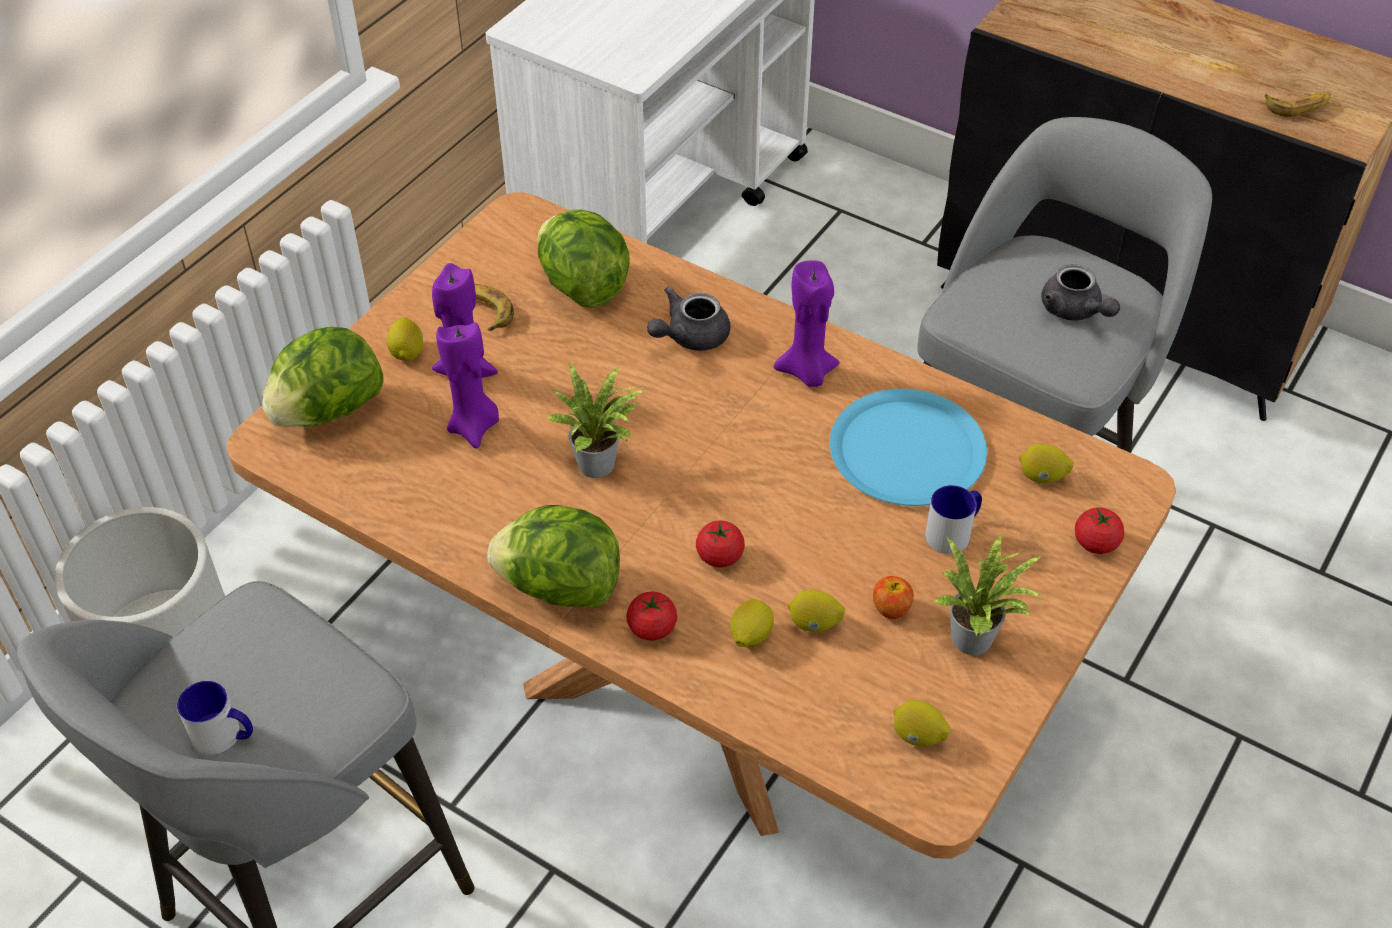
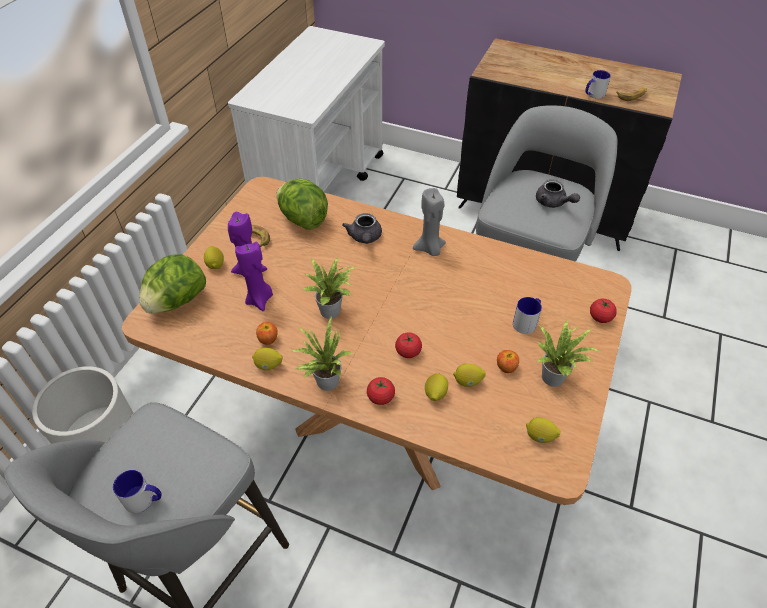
camera: 10 degrees left, 0 degrees up
(476, 500) = (268, 339): none -> apple
(559, 587) = (324, 381): lettuce -> potted plant
(689, 336) = (365, 238): grey teapot -> grey teapot turned 45 degrees counterclockwise
(807, 372) = (430, 249): purple candle -> grey candle
(907, 450) = (491, 282): blue plate -> none
(1042, 477) = (563, 287): lemon -> lemon (268, 365)
(1217, 95) = (593, 95): none -> mug

